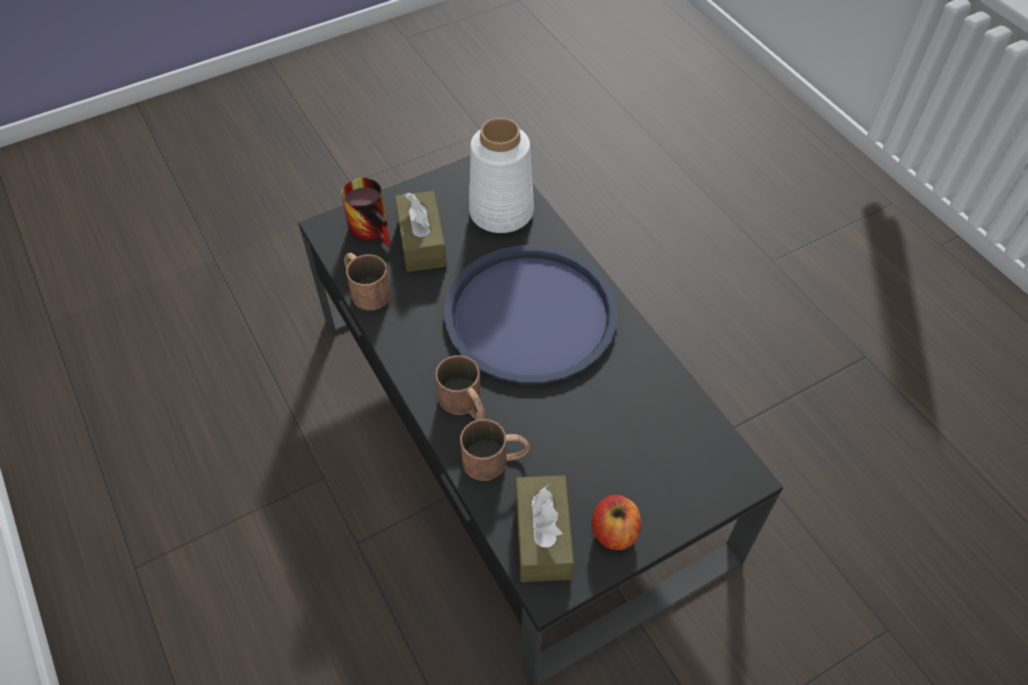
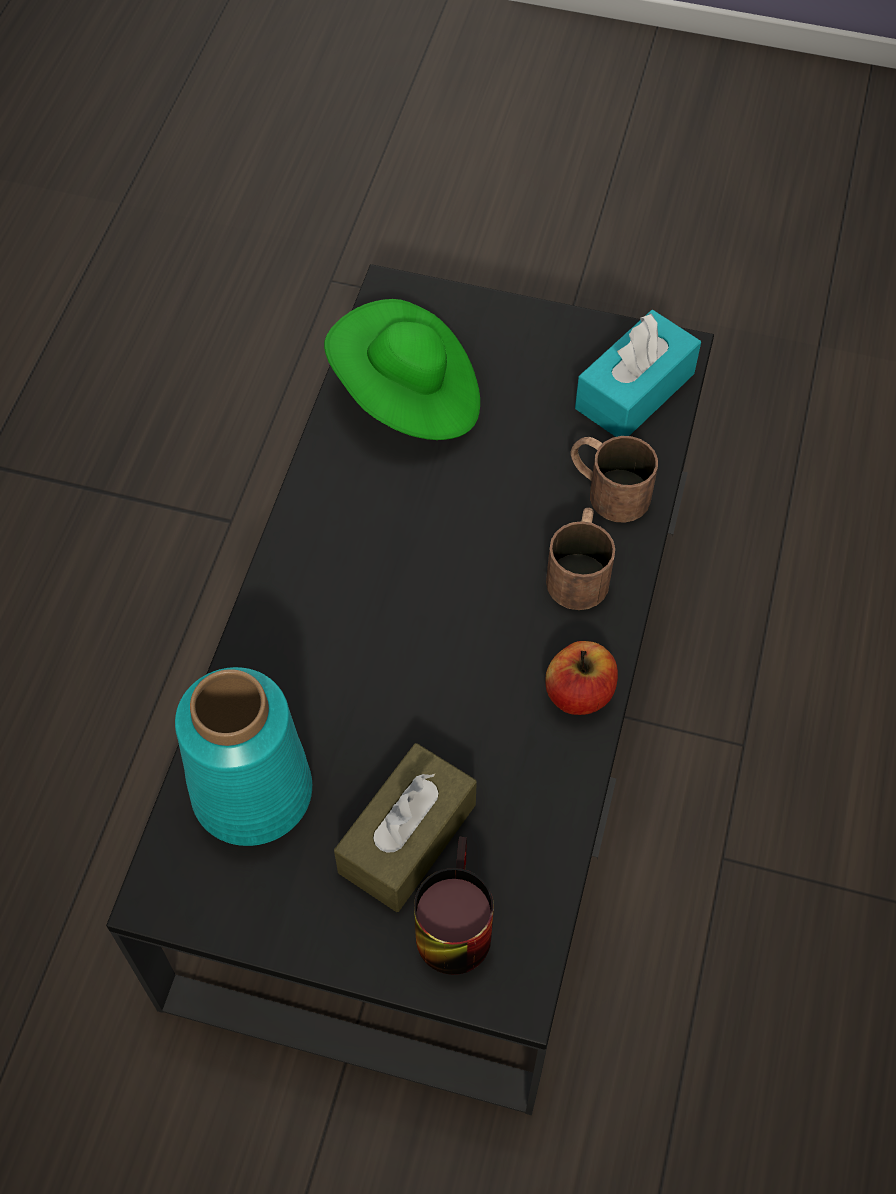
camera: 135 degrees left, 5 degrees up
(365, 288) = (553, 826): brown mug -> none
(501, 213) = (254, 790): white vase -> turquoise vase
(530, 314) = (391, 611): blue tray -> none
(542, 536) = (634, 391): brown tissue box -> turquoise tissue box
(614, 532) = (565, 345): apple -> apple (579, 693)
(654, 421) = (408, 398): none -> green hat

